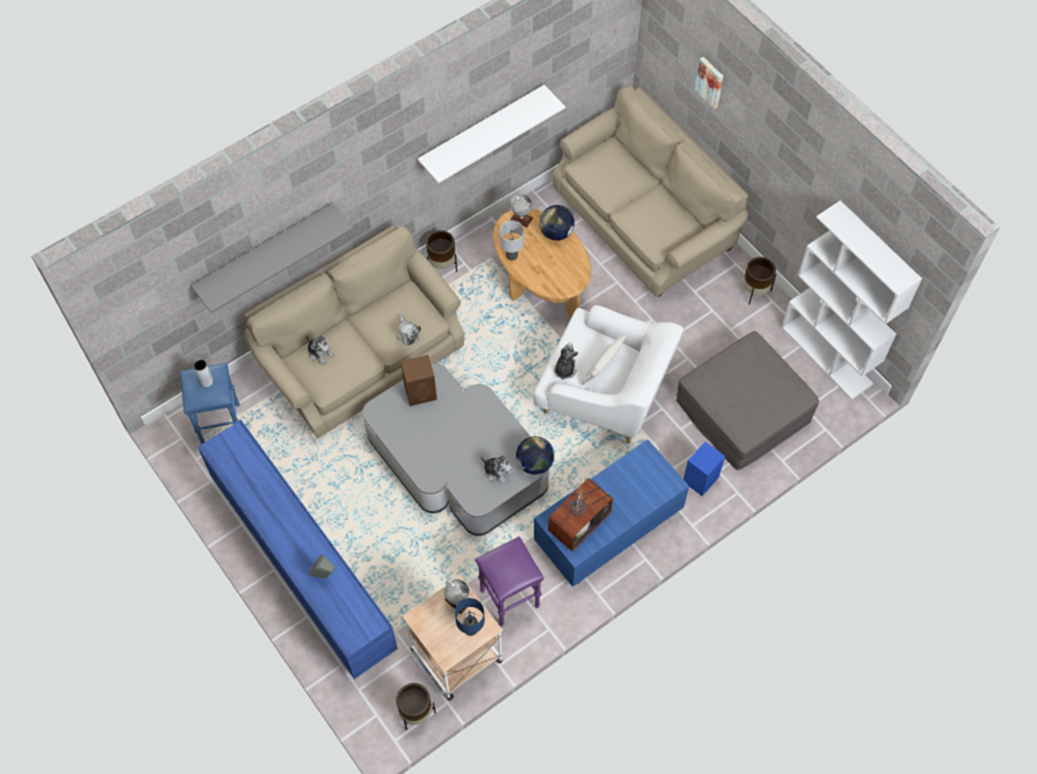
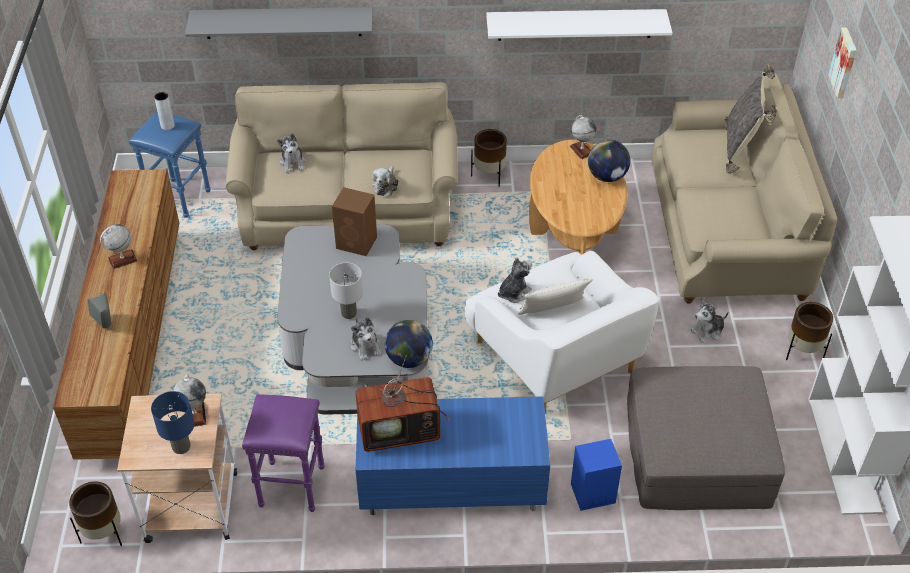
camera: 35 degrees right, 15 degrees down
(283, 516) = (122, 259): none -> globe
(303, 565) = (134, 343): blue cabinet -> brown cabinet
(512, 256) = (545, 175): white table lamp -> white table lamp (349, 314)
(633, 158) = (742, 152): none -> pillow
(686, 311) = (708, 331): none -> plush toy

